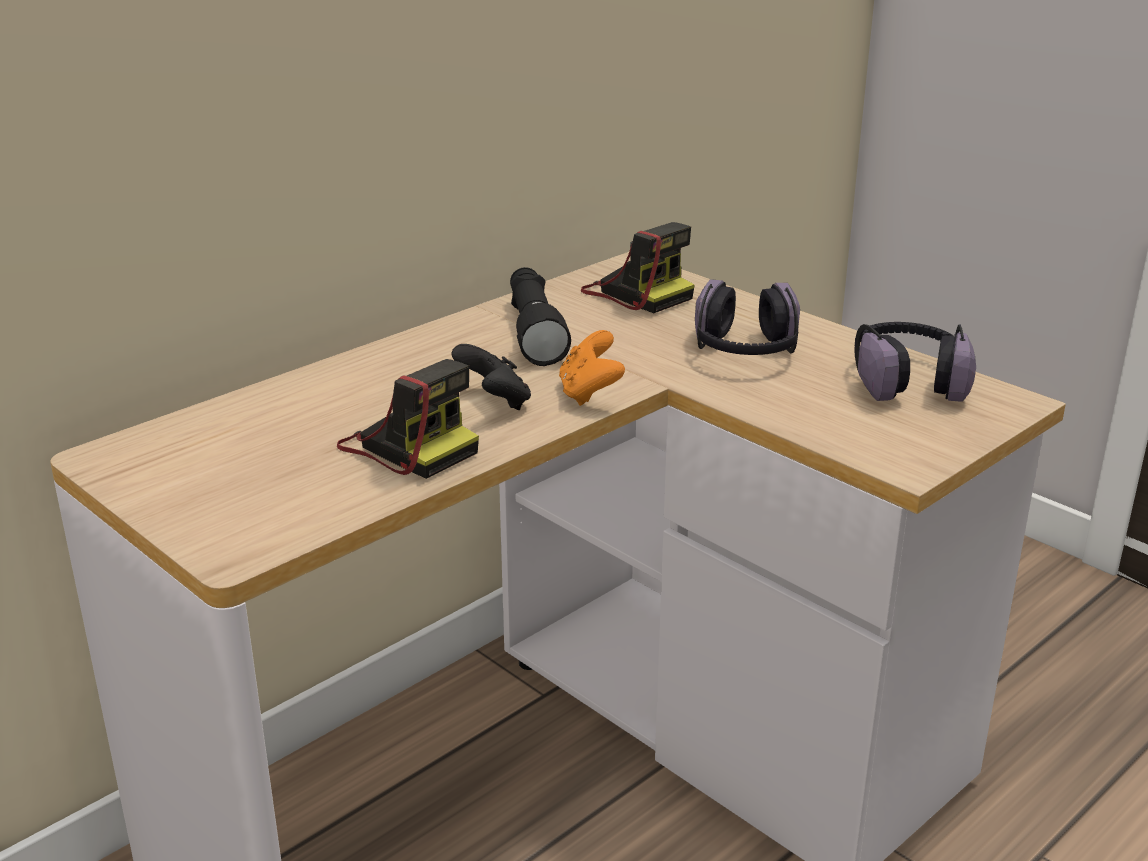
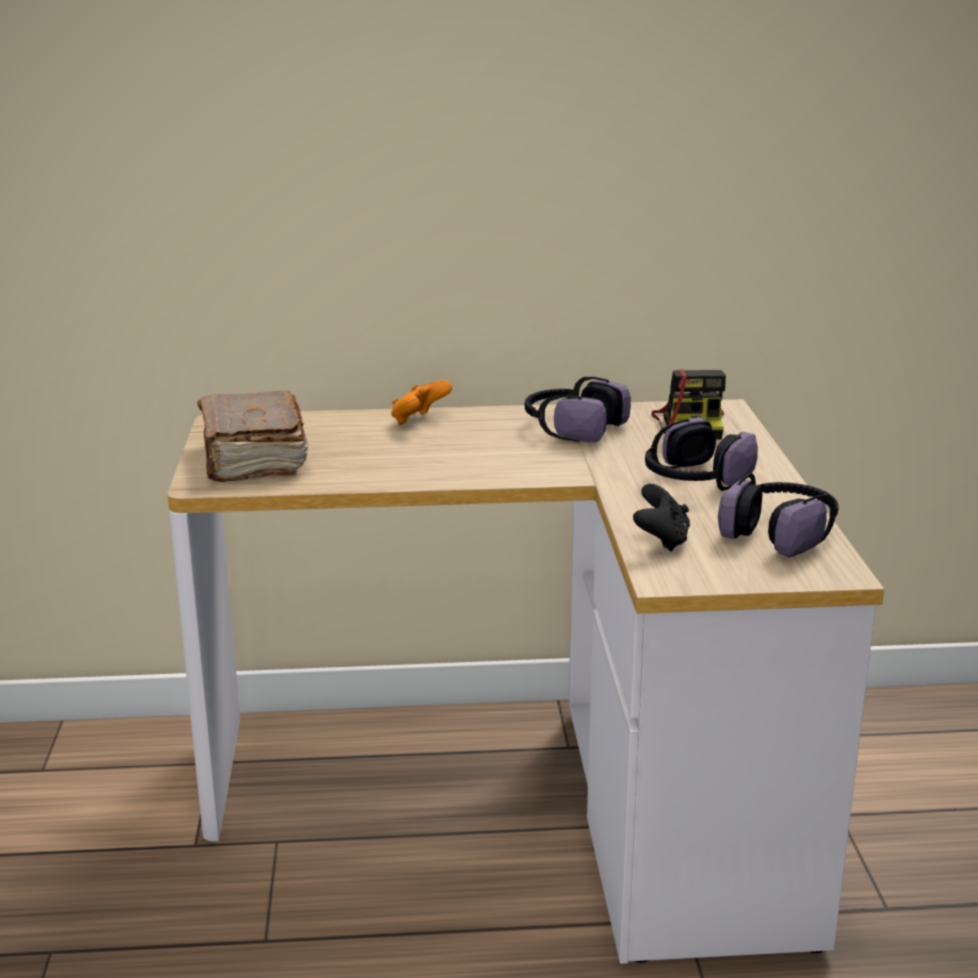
camera: 40 degrees right, 5 degrees down
(238, 493) = (252, 458): none -> brown book
(409, 445) = (377, 465): camera -> none
(495, 402) = (469, 459): black game controller -> black game controller (661, 540)
(534, 331) = (572, 428): black flashlight -> headphones
(589, 393) = (536, 472): orange game controller -> orange game controller (419, 421)

